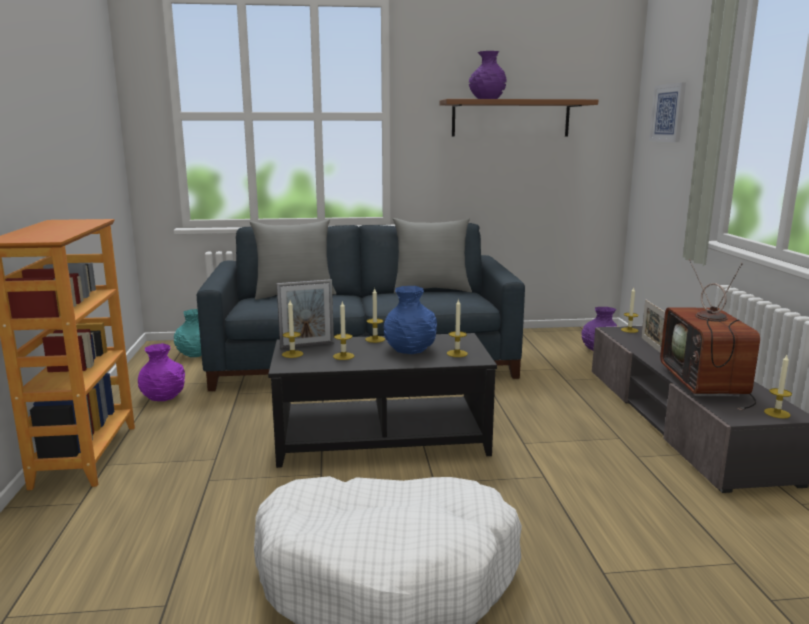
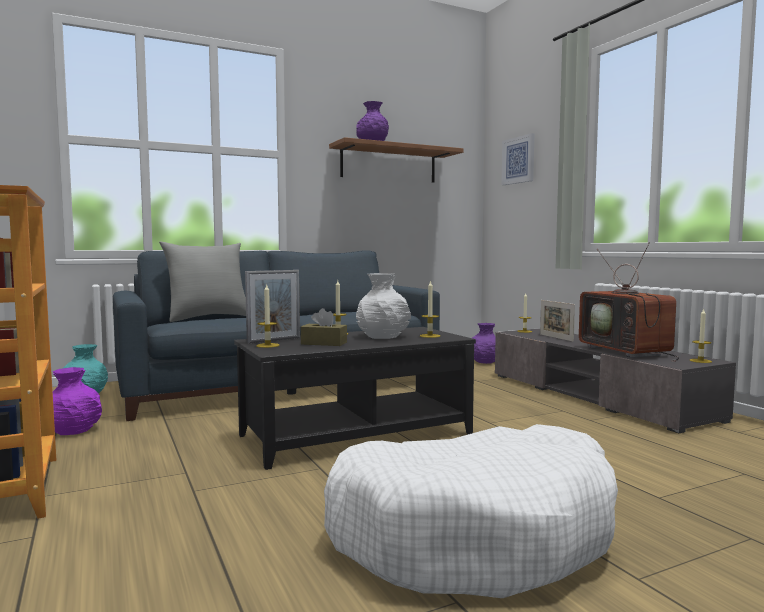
camera: 20 degrees left, 10 degrees down
(343, 356) = (324, 343): candle -> brown tissue box
(411, 349) = (383, 336): blue vase -> white vase
(431, 290) = (341, 311): grey pillow -> none

